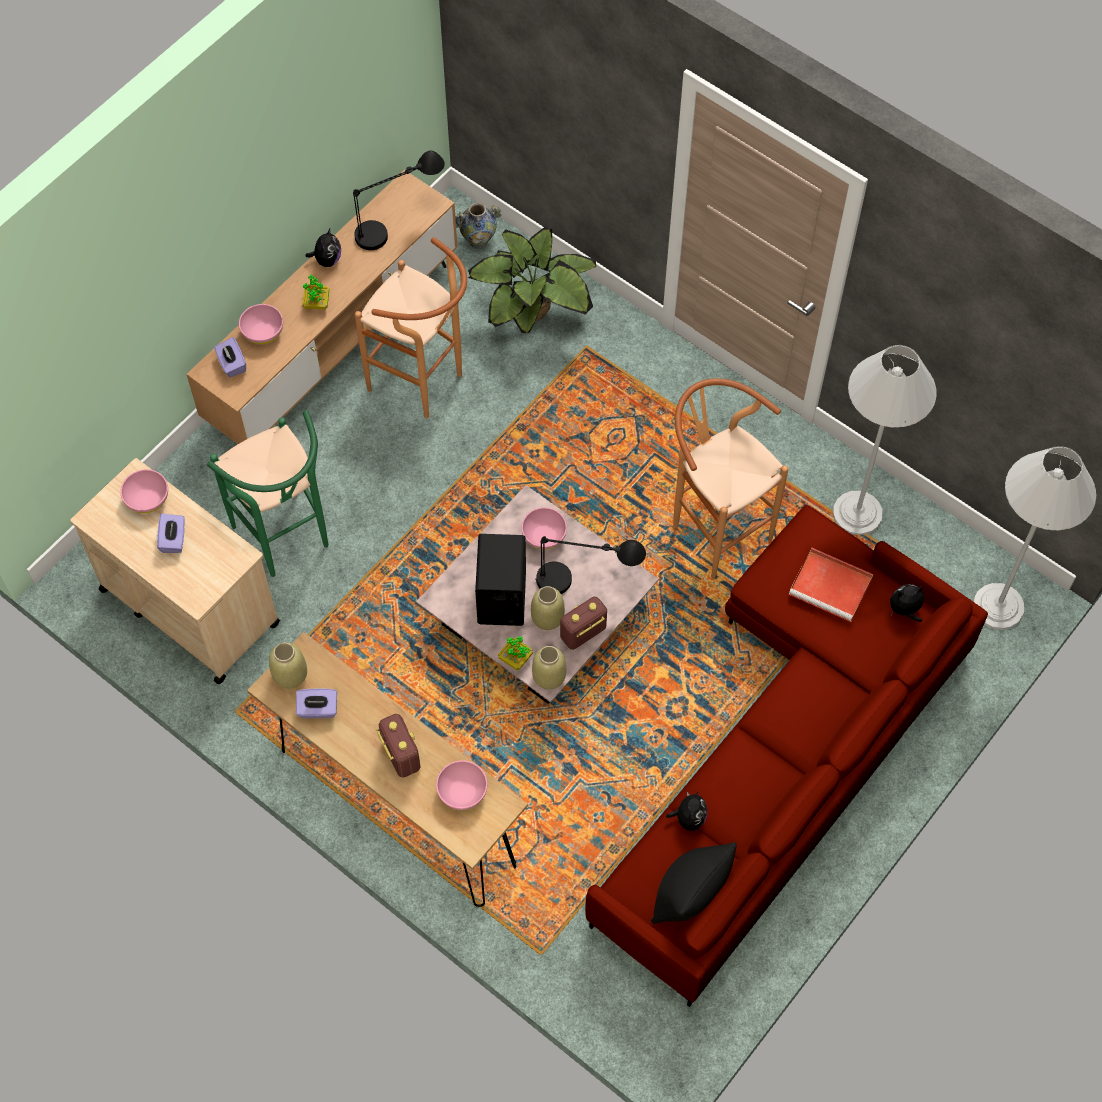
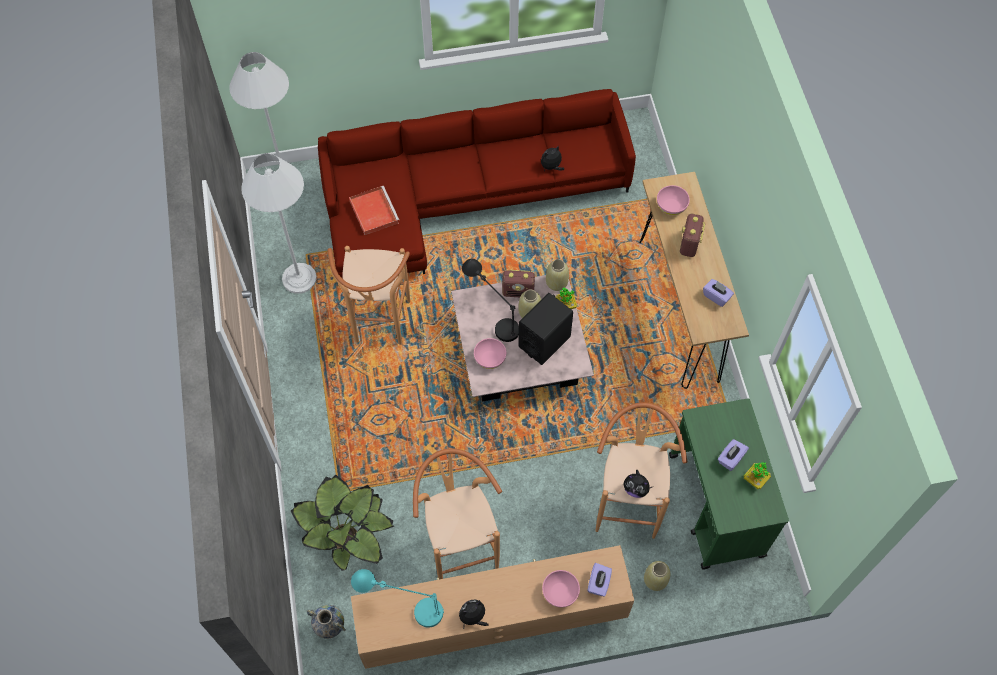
camera: 140 degrees left, 0 degrees up
(147, 499) = (729, 498): pink bowl -> none
(189, 605) = (716, 506): beige cart -> green cart
(287, 542) = (627, 502): green stool -> brown stool
(290, 675) = (718, 325): beige vase -> beige vase (655, 581)
(317, 303) = (507, 587): potted plant -> potted plant (755, 479)
(398, 226) = (403, 607): black table lamp -> turquoise table lamp
(689, 895) = (583, 136): black pillow -> none
(904, 610) = (350, 178): plush toy -> plush toy (636, 489)

